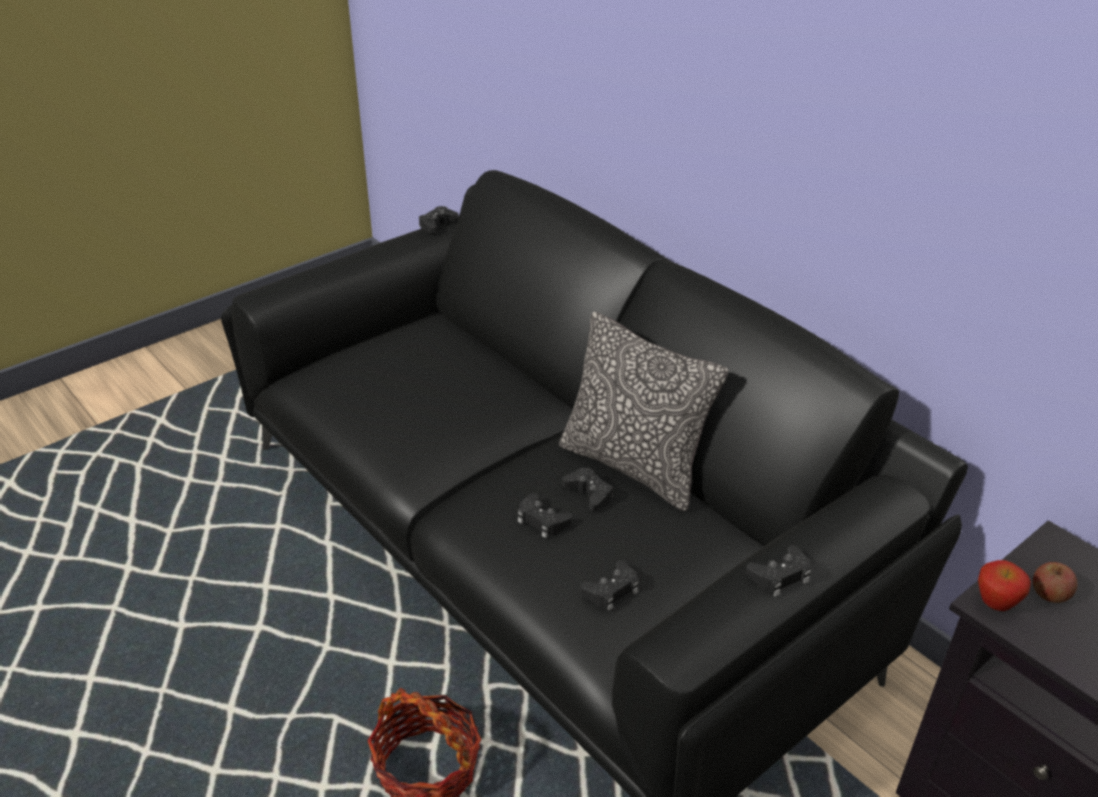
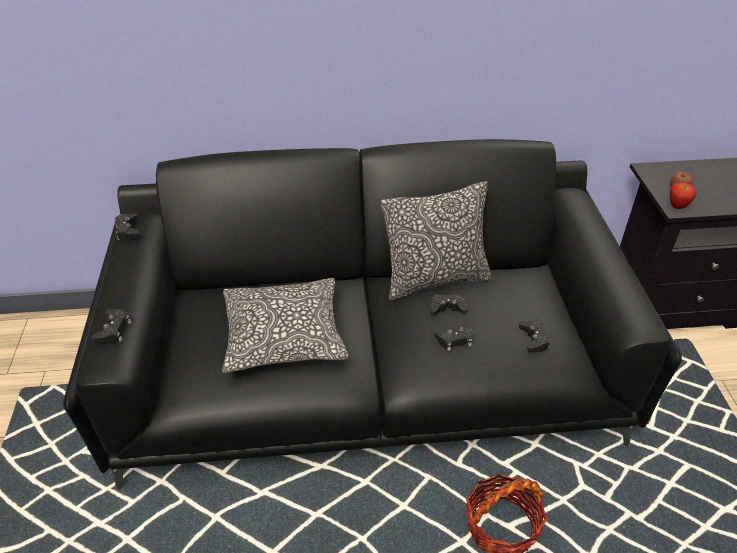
camera: 55 degrees left, 5 degrees up
(430, 397) = (284, 335): none -> pillow
(779, 576) = (611, 261): black game controller -> black game controller (113, 330)

